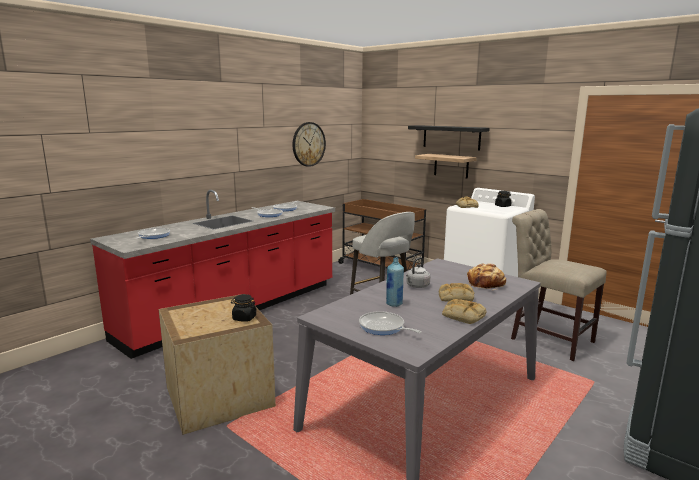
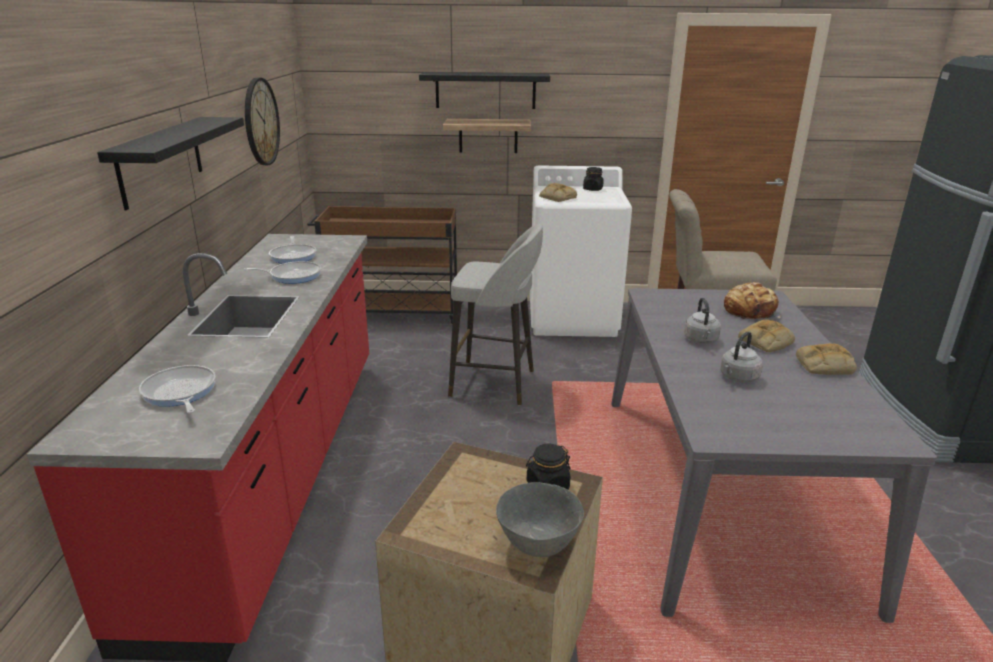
camera: 40 degrees left, 10 degrees up
(200, 331) = (538, 544): none -> grey bowl
(214, 148) = (161, 160): none -> black shelf
(383, 327) = (803, 418): frying pan -> none
(394, 304) = (737, 378): blue bottle -> grey kettle

